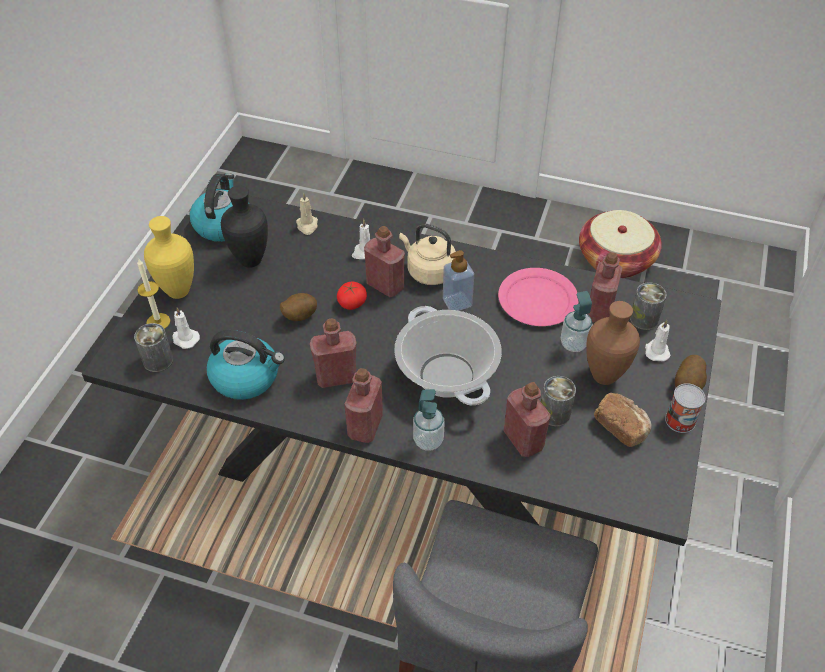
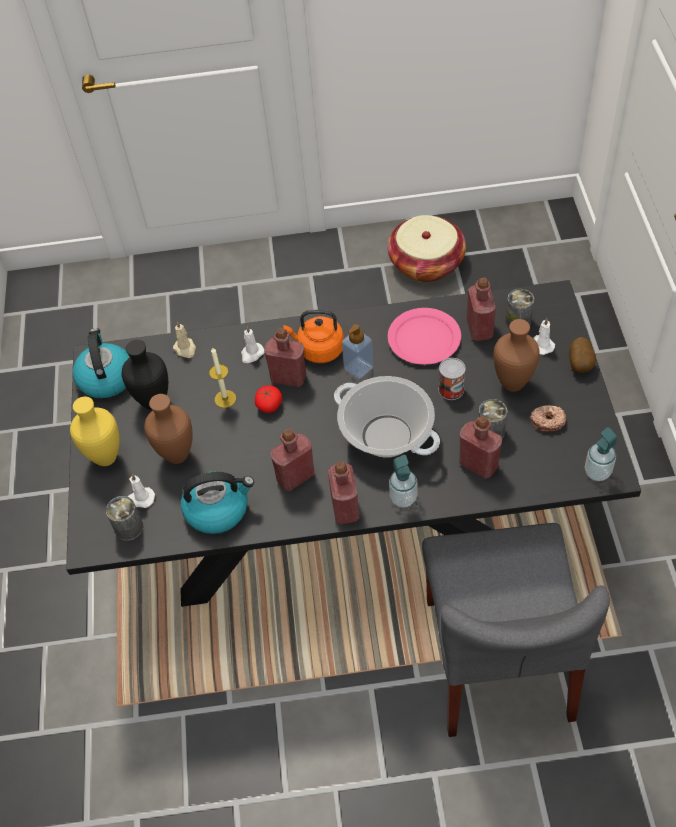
camera: 20 degrees left, 5 degrees up
(158, 322) = (106, 493): candle -> candle (225, 399)
(240, 313) = (176, 455): none -> brown vase
(299, 316) = (230, 436): potato -> none
(428, 271) = (318, 349): beige kettle -> orange kettle
(573, 344) = (474, 366): soap dispenser -> soap dispenser (597, 472)
(621, 427) = (547, 421): bread -> donut
(680, 420) = (589, 396): can -> can (451, 389)

